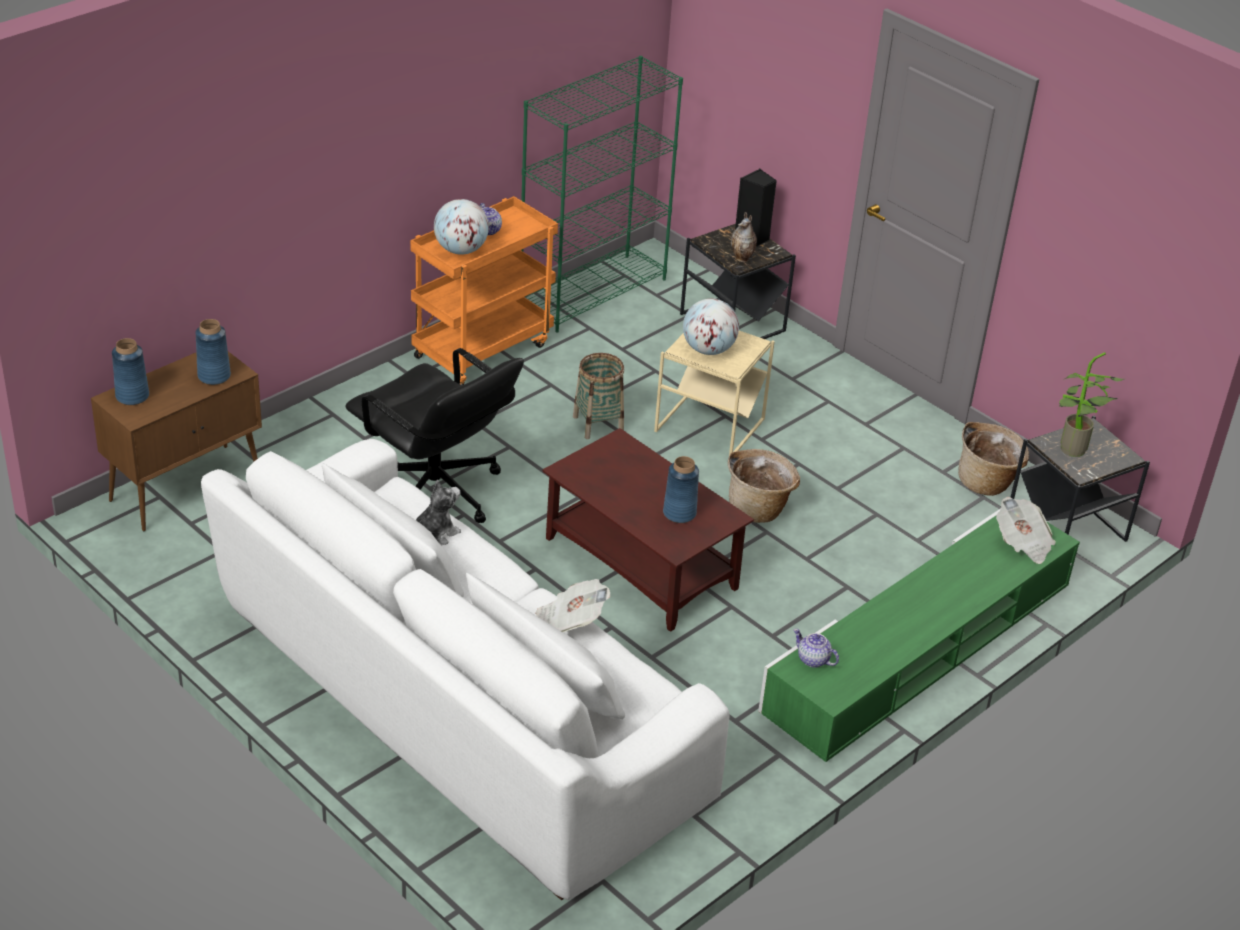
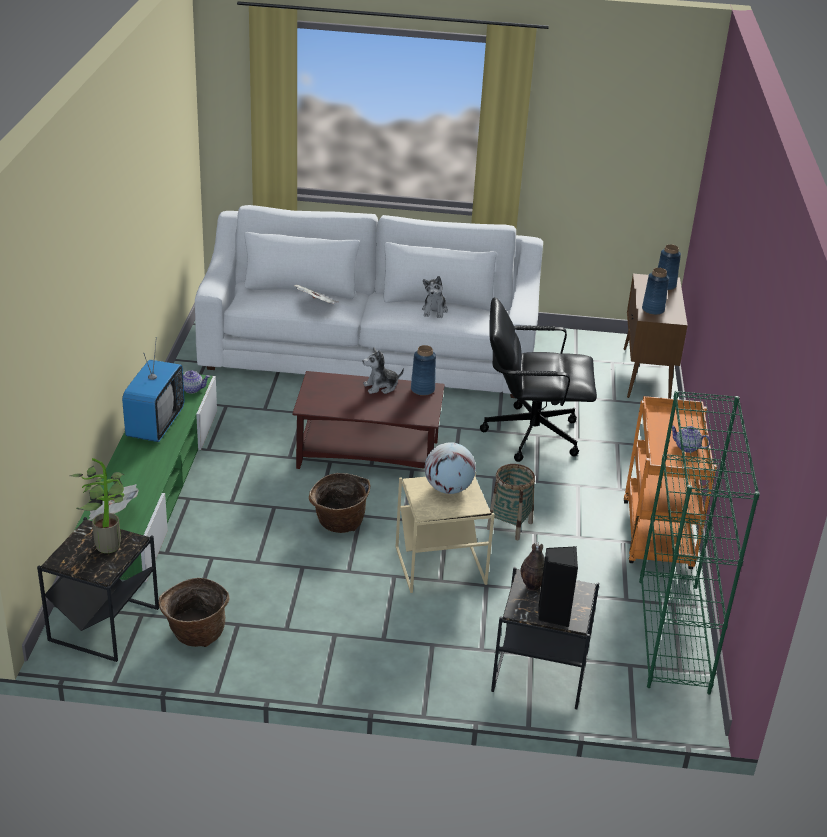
camera: 140 degrees right, 5 degrees down
(461, 250) = (674, 424): globe -> none
(617, 499) = (381, 387): none -> plush toy
(679, 513) = (338, 396): blue vase -> blue vase (422, 389)
(899, 630) = (155, 424): none -> television

